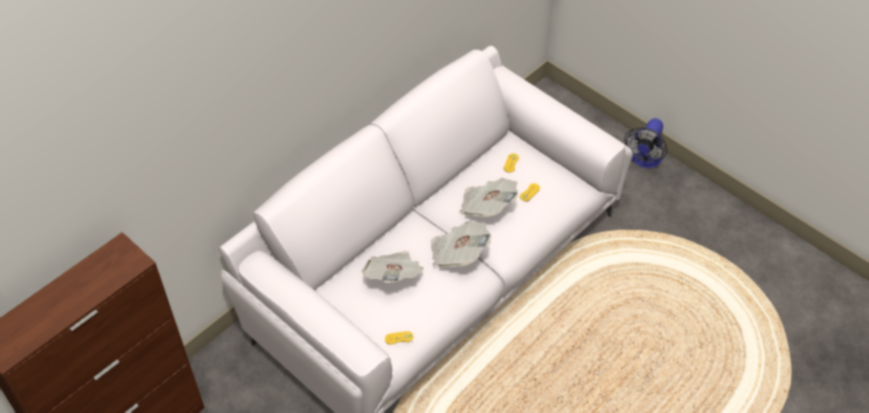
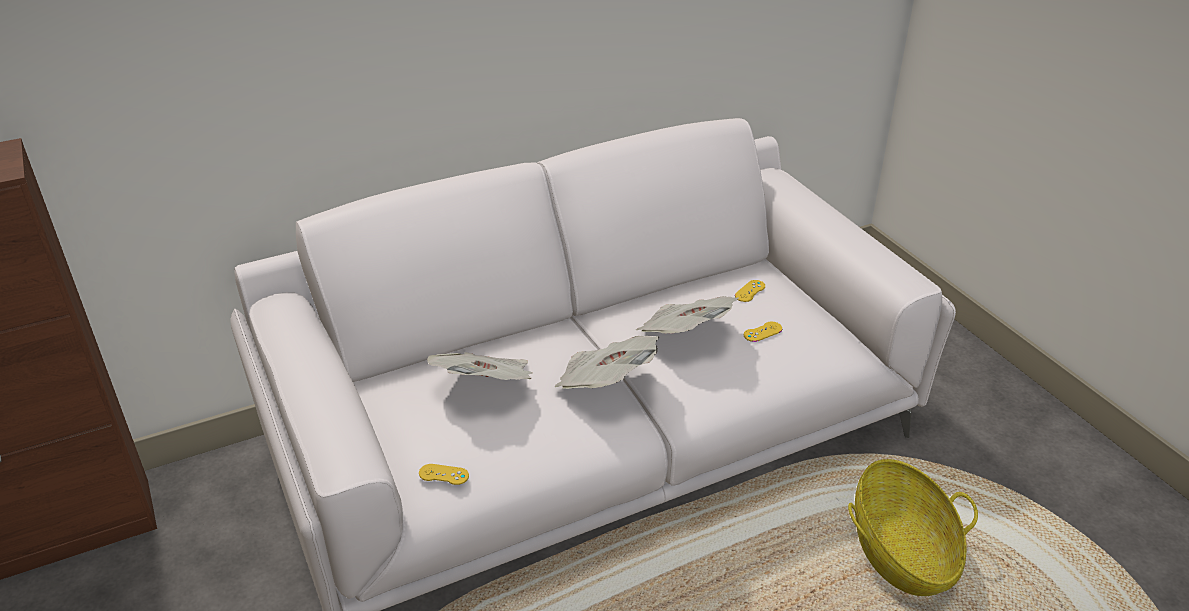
camera: 20 degrees right, 15 degrees down
(626, 291) = (901, 551): none -> basket
(644, 160) = (988, 378): fan -> none

